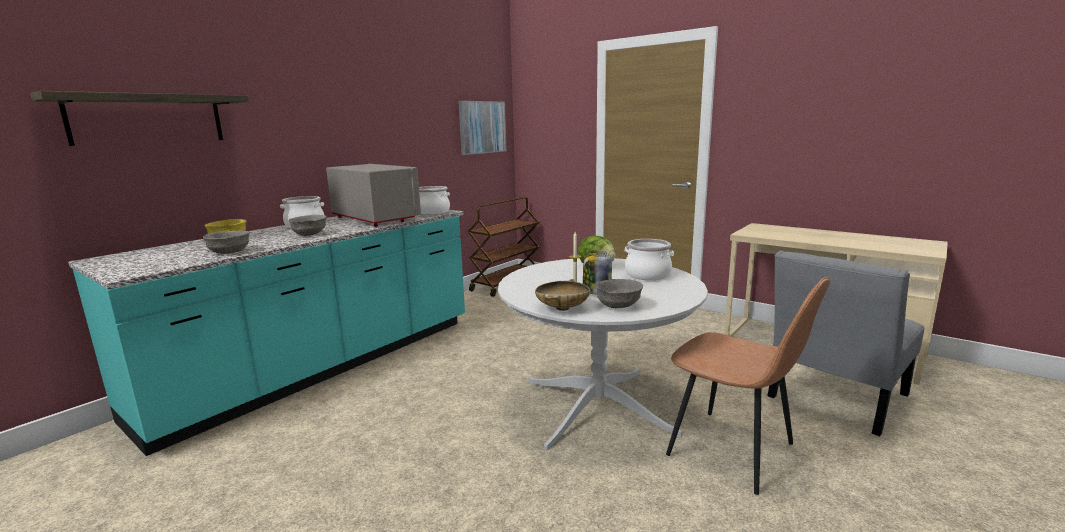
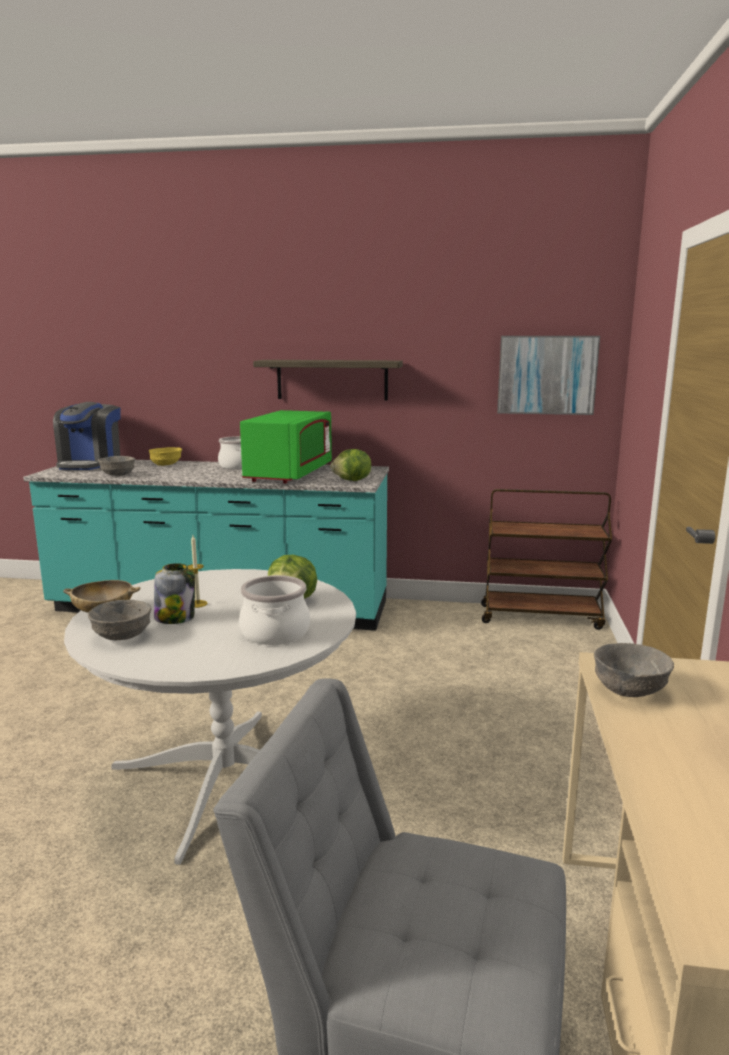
camera: 60 degrees right, 0 degrees up
(134, 259) = (90, 465): none -> coffee machine
(148, 119) = (139, 355): shelf -> shelf (332, 379)
(310, 234) = (200, 475): grey bowl -> grey bowl (629, 690)
(375, 219) = (289, 474): grey microwave -> green microwave
(433, 212) = (352, 481): cooking pot -> lettuce
(733, 451) = (155, 923): brown chair -> none

